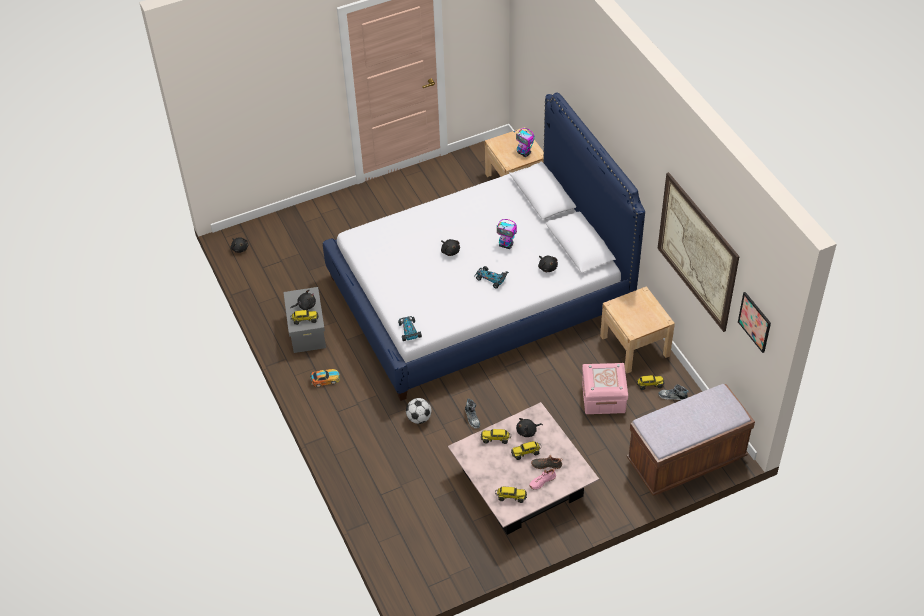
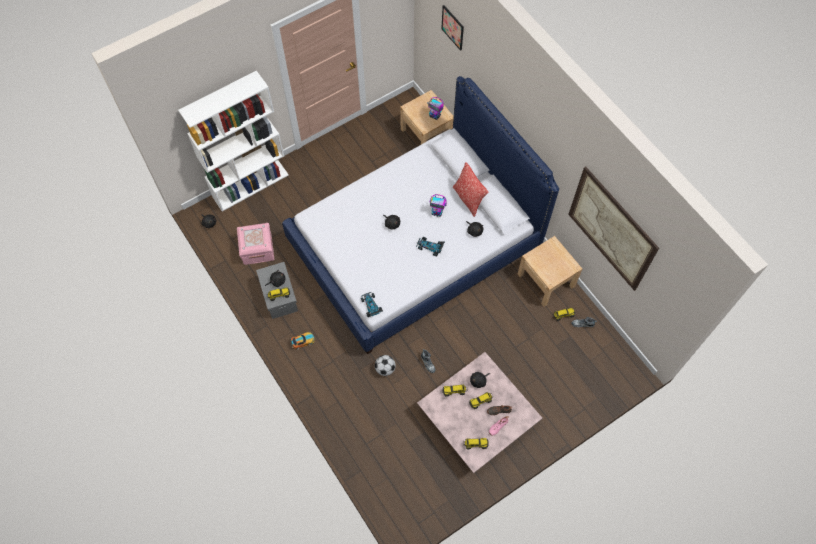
camera: 10 degrees left, 15 degrees up
(295, 215) = (250, 185): none -> white bookcase
(546, 235) = (468, 199): none -> pillow
(603, 398) = (529, 332): pink storage box -> pink storage box (257, 249)
(686, 460) = (601, 381): brown bench -> none
(754, 322) = (669, 295): picture -> picture (453, 27)

